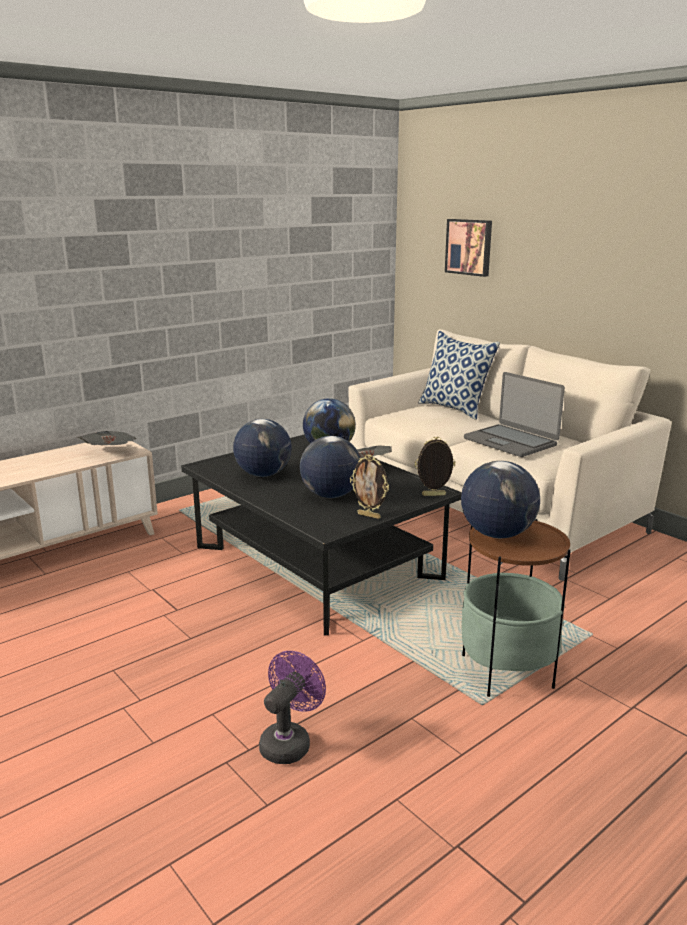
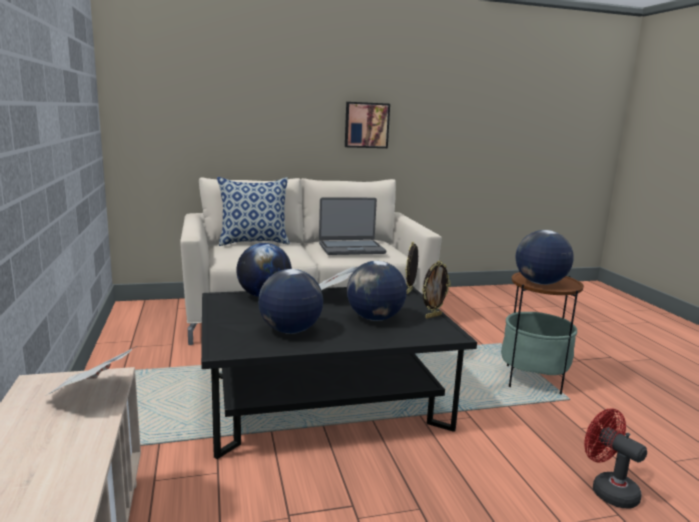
camera: 65 degrees left, 5 degrees down
(289, 741) = (608, 490): purple fan -> red fan
(469, 247) = (204, 102): picture -> picture (366, 125)

